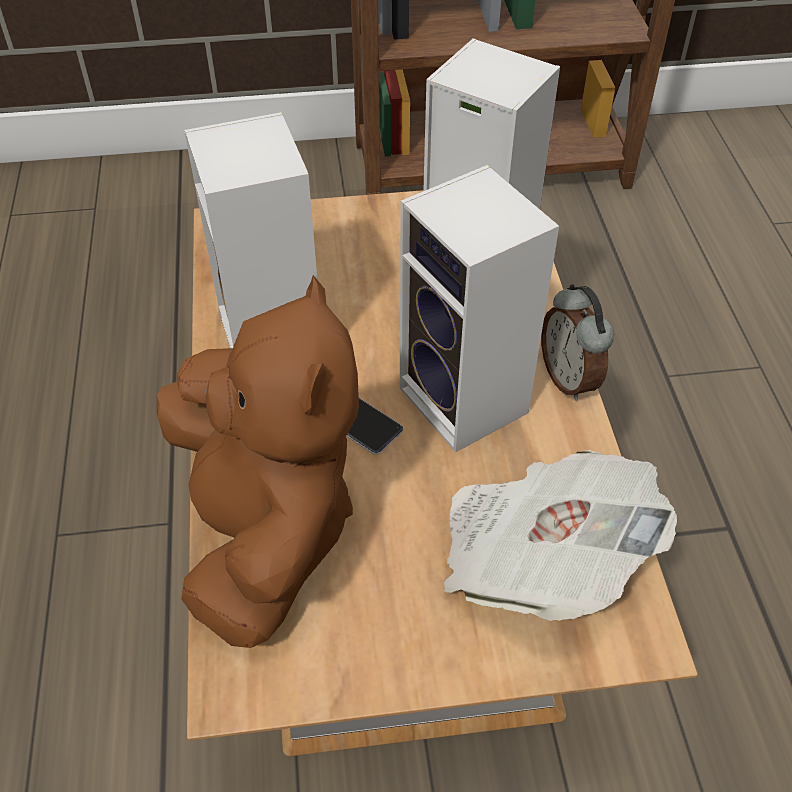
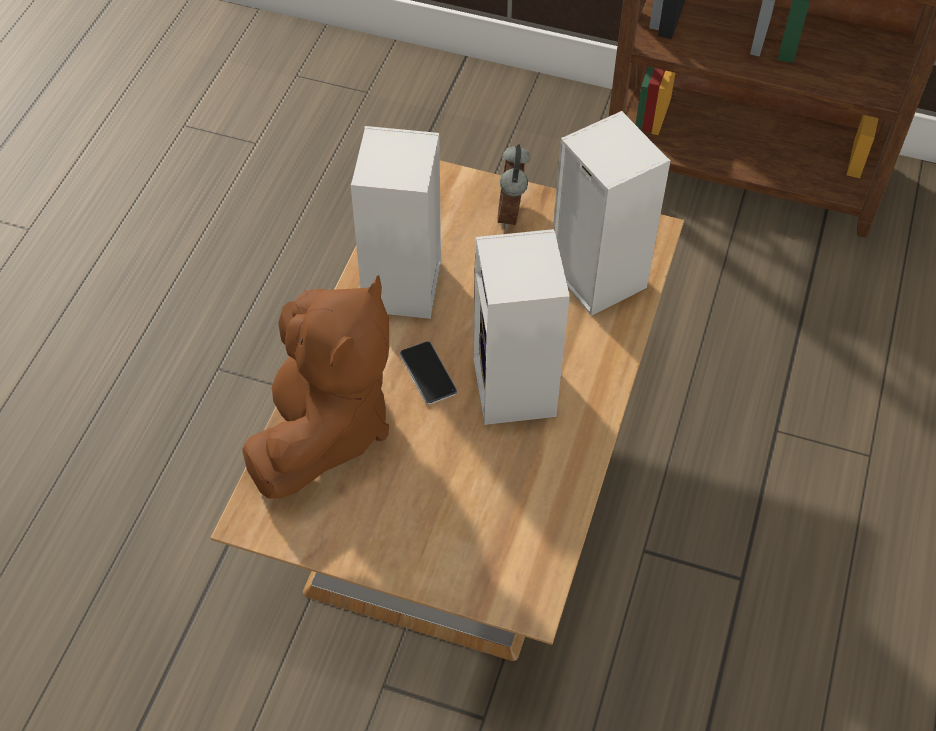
camera: 25 degrees right, 5 degrees up
(538, 557) = (495, 522): newspaper -> none
(569, 378) = (605, 402): alarm clock -> alarm clock (512, 214)

